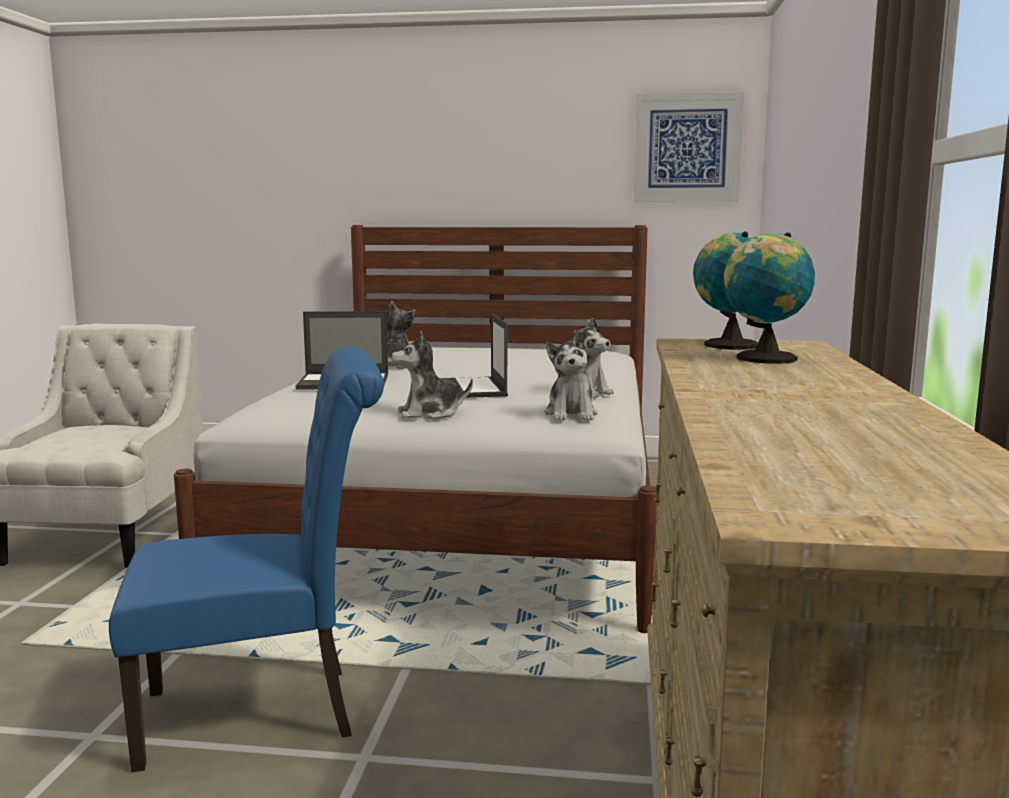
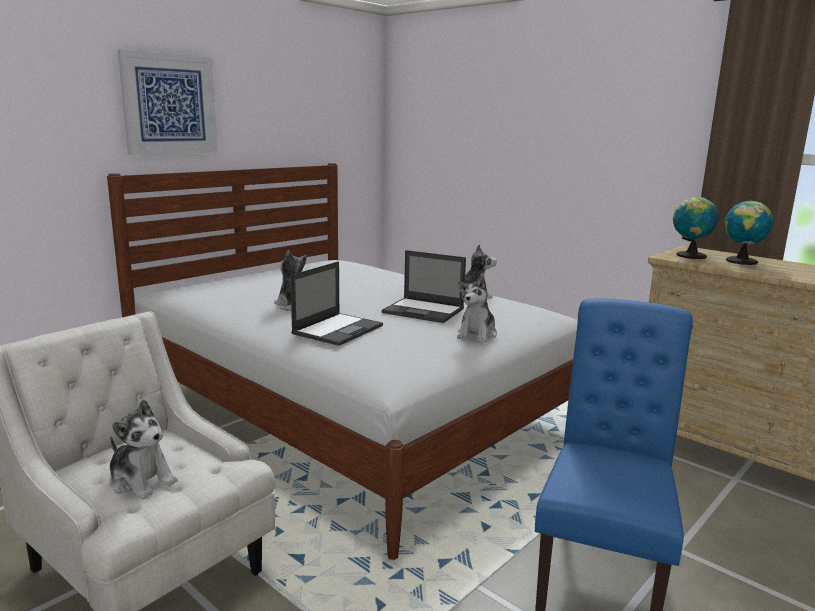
camera: 55 degrees left, 5 degrees up
(571, 414) = (526, 311): plush toy -> plush toy (141, 480)
(687, 148) = (348, 105): picture -> picture (170, 104)

